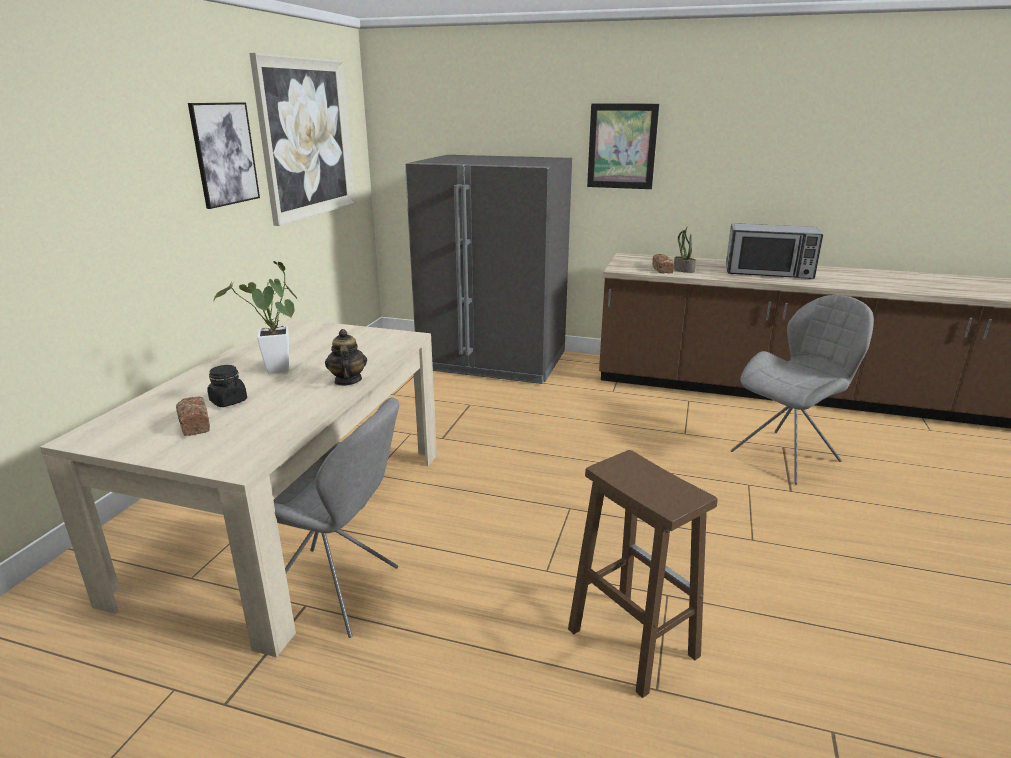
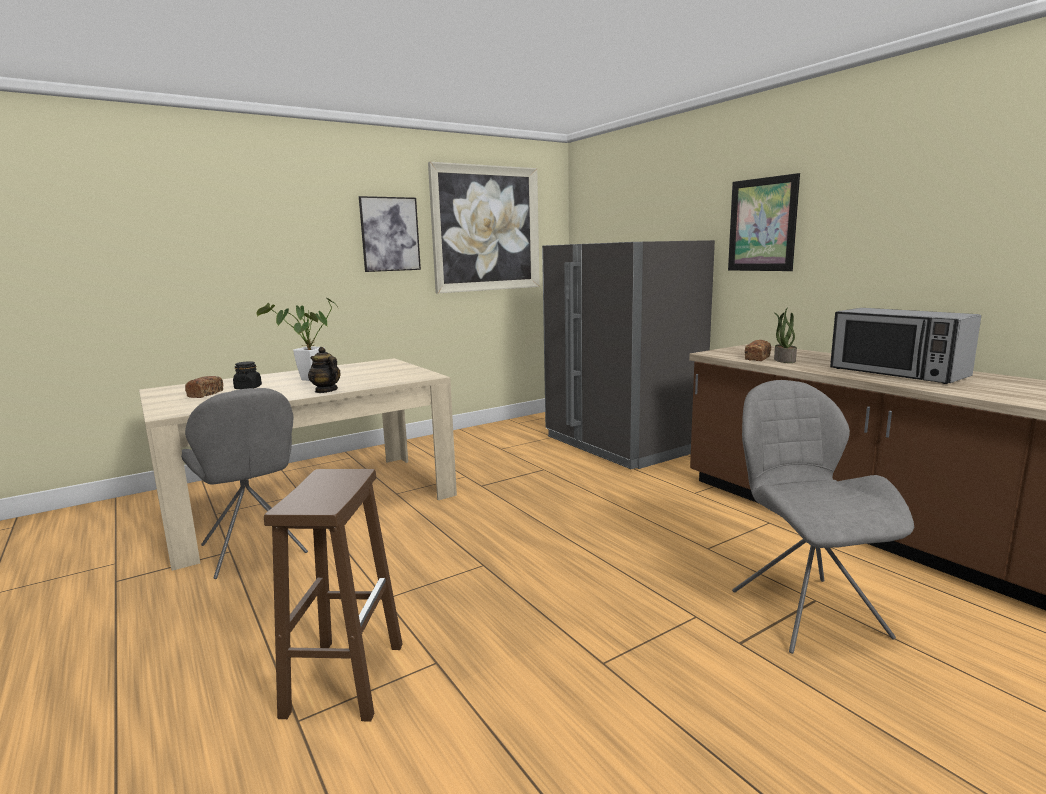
camera: 40 degrees right, 10 degrees down
(347, 381) = (326, 390): teapot -> teapot turned 75 degrees counterclockwise
(787, 455) = (804, 610): grey chair -> grey chair turned 105 degrees counterclockwise

